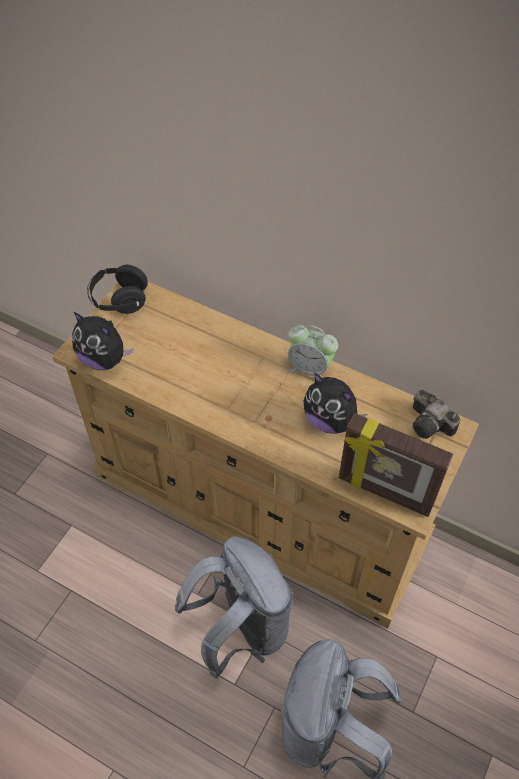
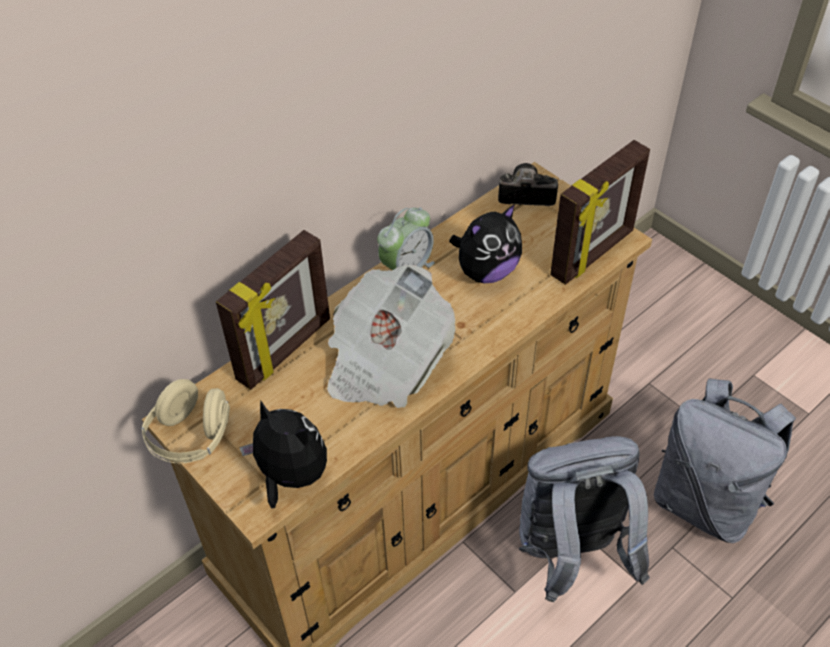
camera: 70 degrees left, 5 degrees down
(104, 359) = (290, 476): plush toy -> plush toy turned 105 degrees counterclockwise
(119, 300) = (191, 437): black headphones -> beige headphones
(205, 323) = (285, 350): none -> picture frame
(216, 381) = (385, 361): none -> newspaper
(431, 425) = (523, 195): camera -> camera turned 150 degrees counterclockwise

